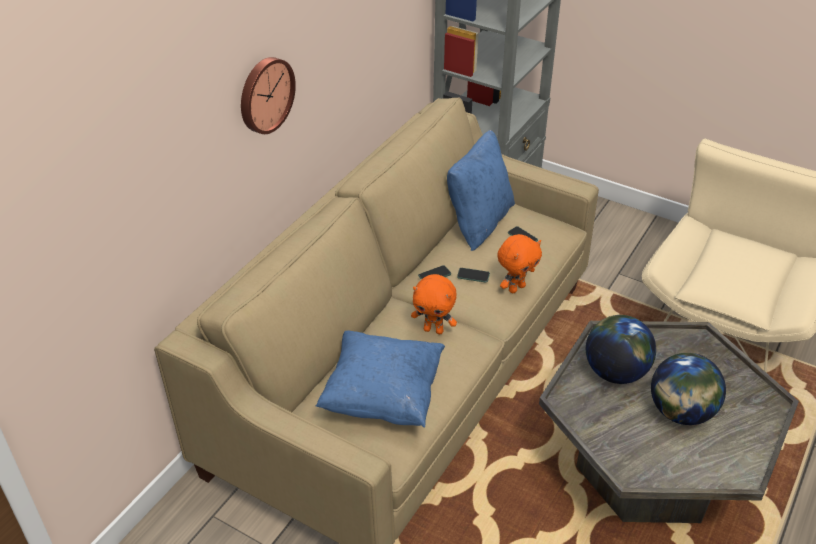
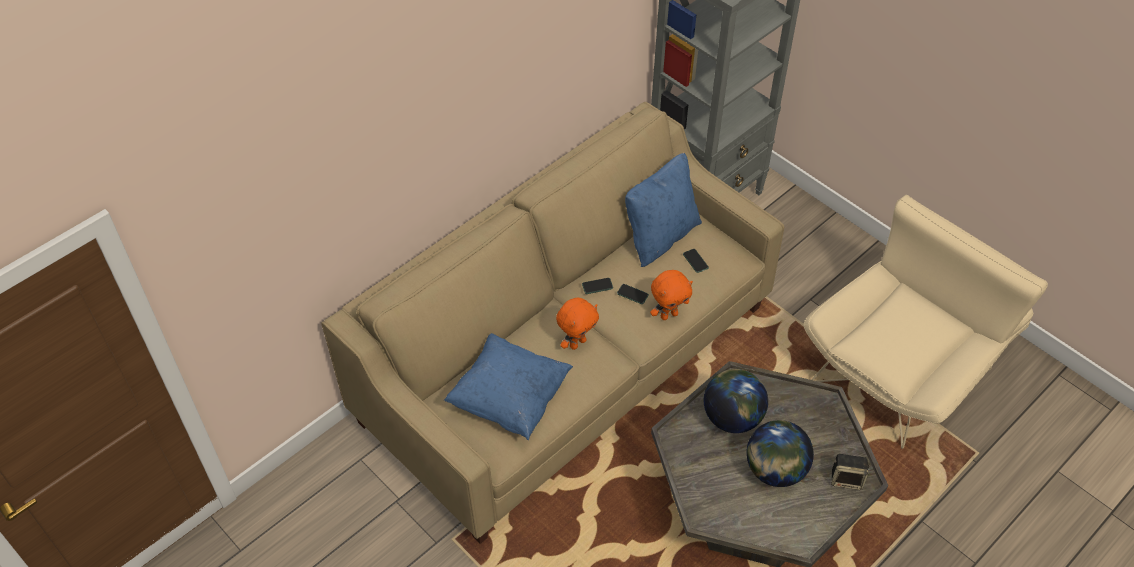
camera: 15 degrees right, 10 degrees up
(265, 94) = (448, 118): wall clock -> none
(434, 330) = (577, 343): orange plush toy -> orange plush toy turned 75 degrees counterclockwise
(755, 405) = (847, 479): none -> speaker

